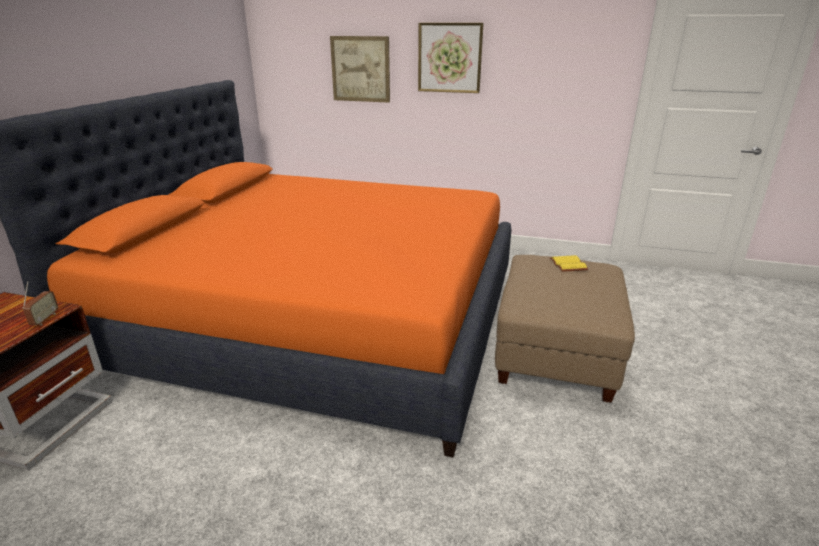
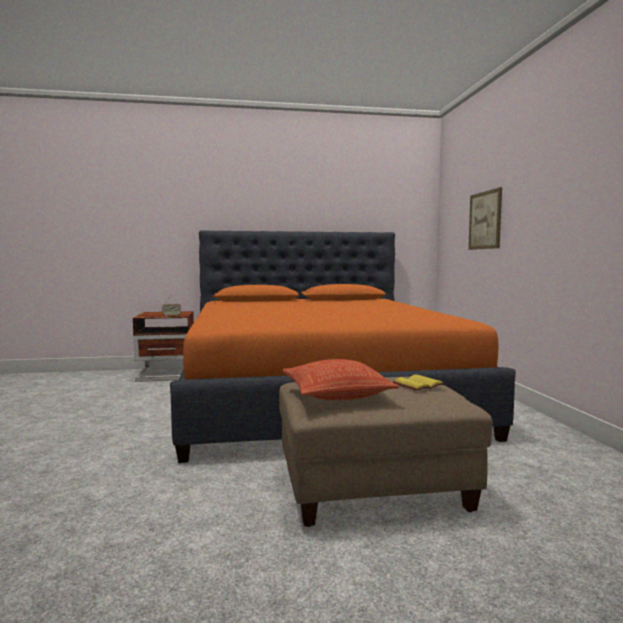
camera: 65 degrees right, 20 degrees down
(449, 58) = (539, 197): picture -> none
(577, 300) = (336, 395): none -> orange pillow

